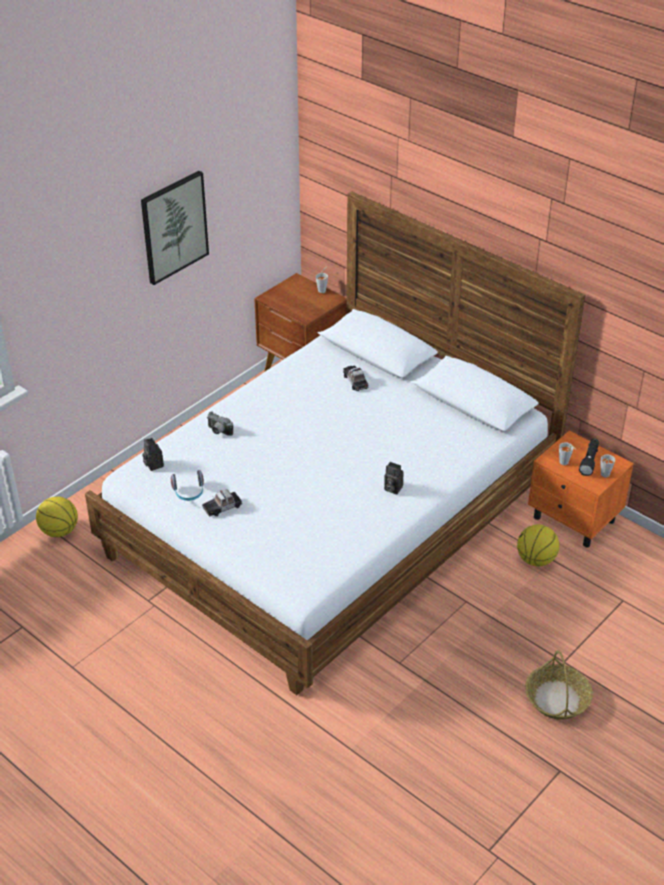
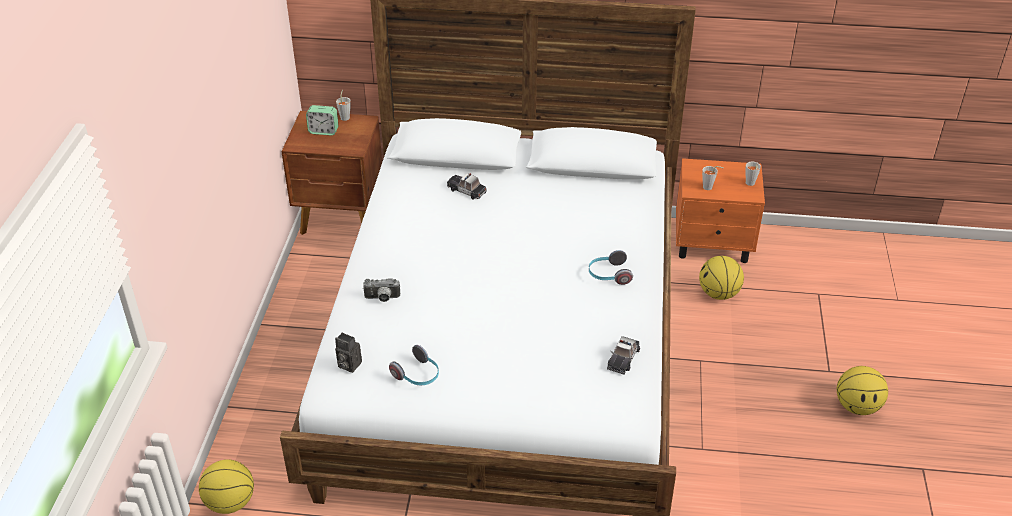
camera: 35 degrees left, 0 degrees up
(174, 227) = (223, 82): picture -> none
(222, 506) = (466, 372): toy car -> toy car (623, 358)
(297, 295) = (323, 131): none -> alarm clock
(392, 488) = (608, 275): camera -> headphones
(557, 699) = (857, 407): basket -> basketball
(589, 460) = (726, 176): black flashlight -> none

